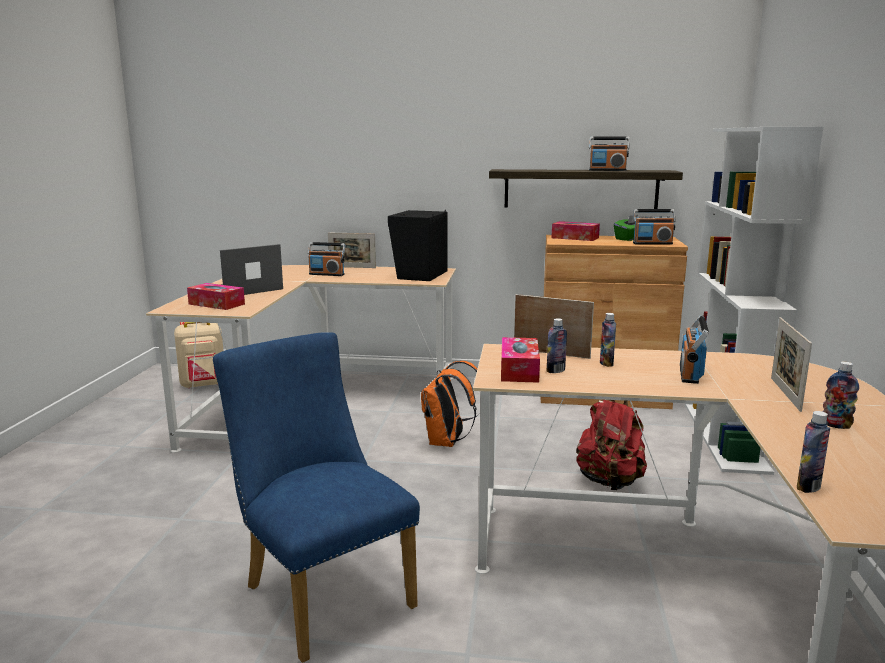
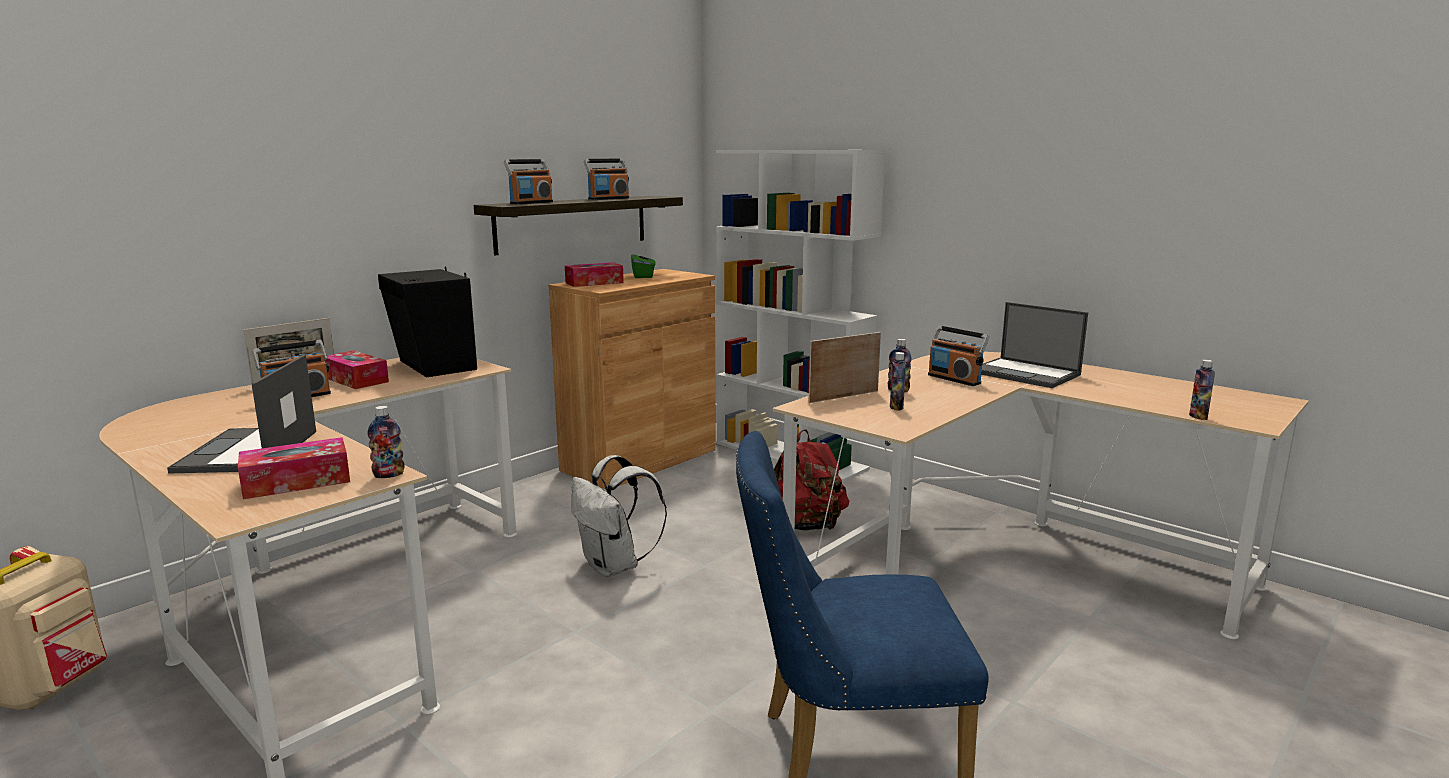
camera: 55 degrees left, 0 degrees up
(448, 442) = (615, 566): orange backpack -> white backpack
(519, 370) = (877, 416): tissue box -> tissue box (356, 380)
(652, 243) = (680, 277): radio -> radio (531, 203)
(785, 394) = (1026, 374): picture frame -> laptop
(836, 425) = (1097, 382): bottle -> bottle (389, 475)

